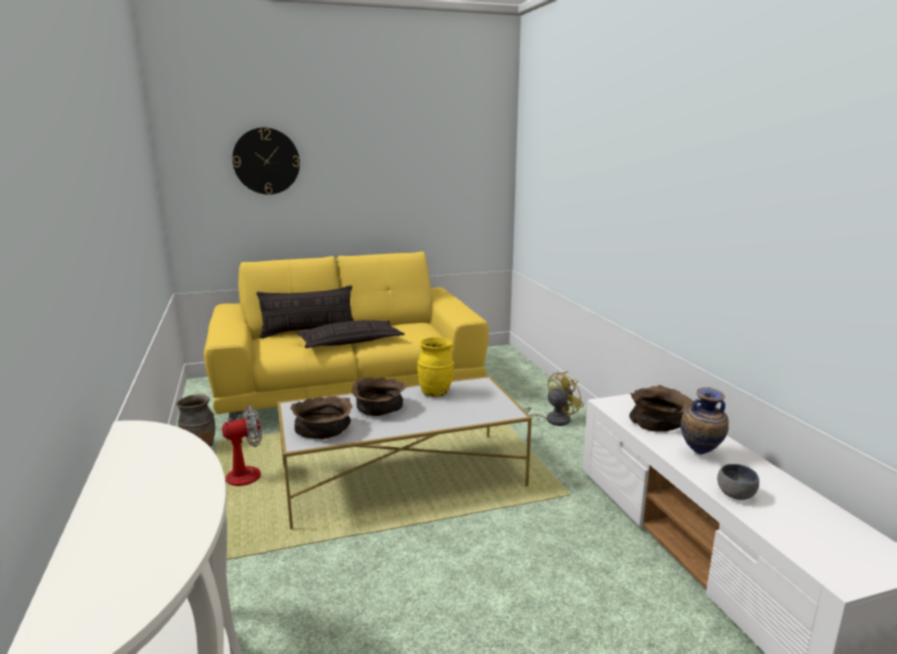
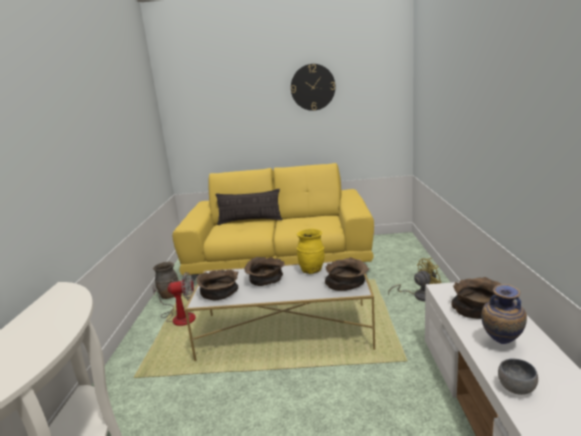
camera: 20 degrees right, 0 degrees up
(266, 161) = (227, 104): wall clock -> wall clock (312, 87)
(350, 341) = (272, 229): pillow -> none
(490, 405) = (347, 283): none -> brown bowl

